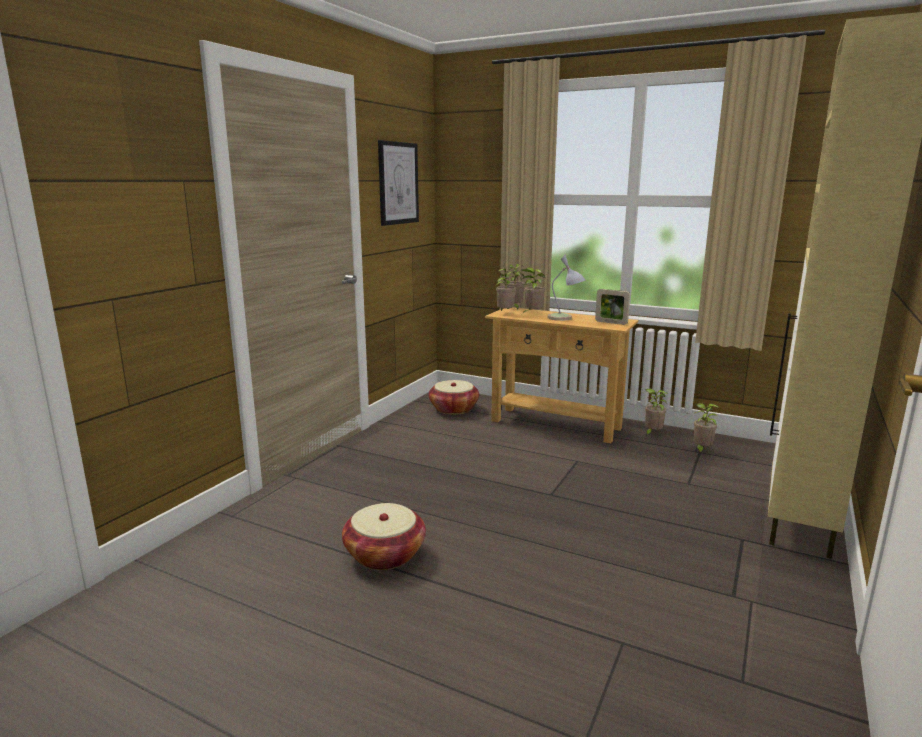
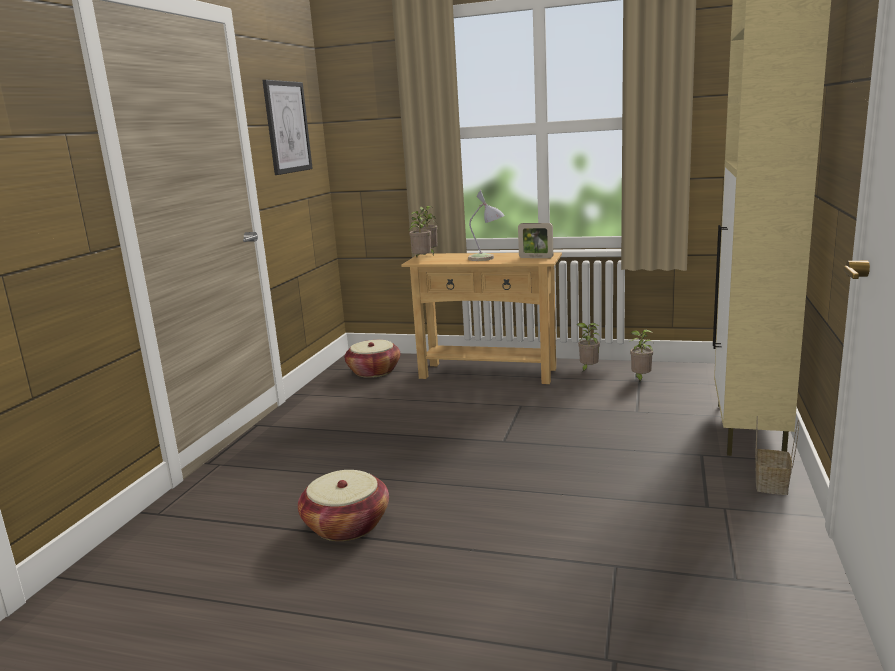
camera: 10 degrees left, 0 degrees up
(532, 314) = (451, 258): potted plant -> none
(809, 585) = (772, 485): none -> basket

